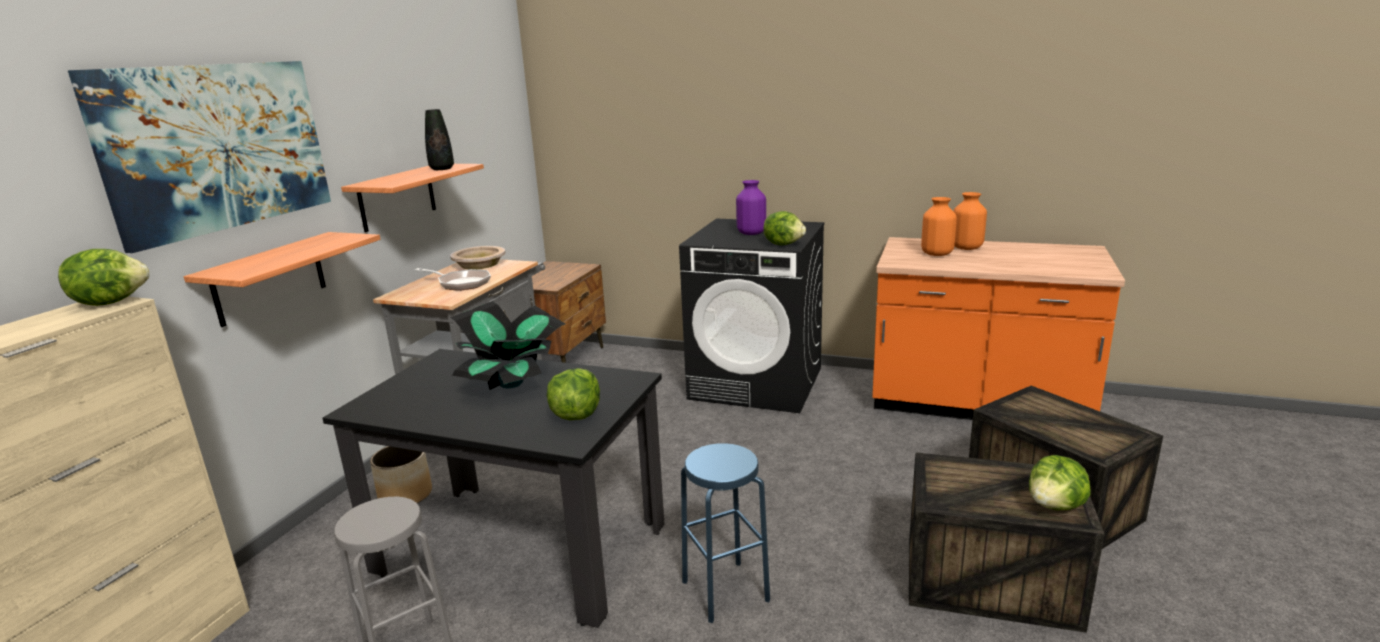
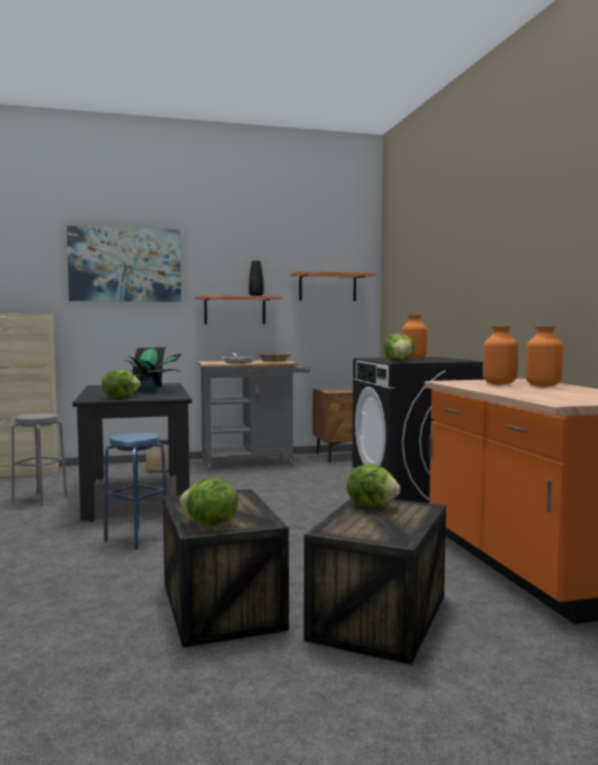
camera: 55 degrees right, 15 degrees down
(111, 302) = (42, 313): lettuce -> lettuce (372, 505)
(269, 278) = (136, 332): shelf -> shelf (327, 287)
(751, 233) = (413, 359): purple vase -> orange vase

